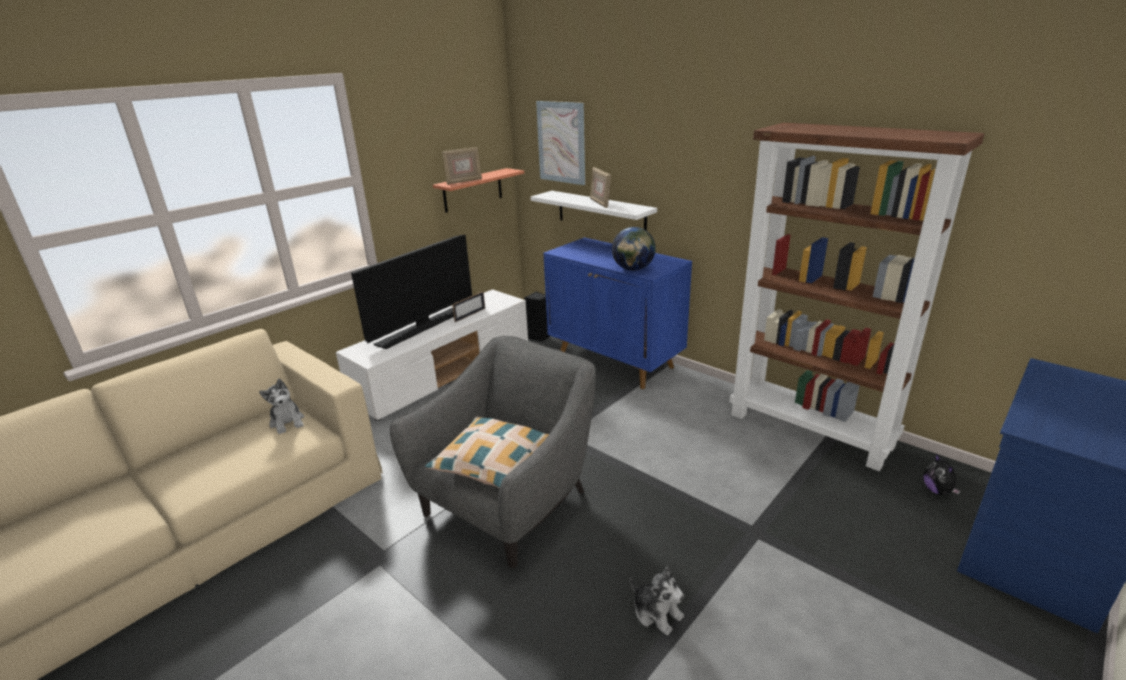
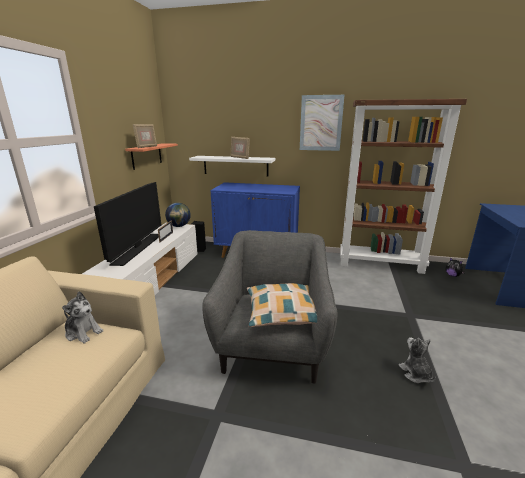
camera: 30 degrees left, 5 degrees down
(561, 142) = (204, 124): picture -> picture (321, 123)
(633, 269) = (276, 191): globe -> globe (179, 226)
(656, 613) = (415, 374): plush toy -> plush toy turned 120 degrees counterclockwise

